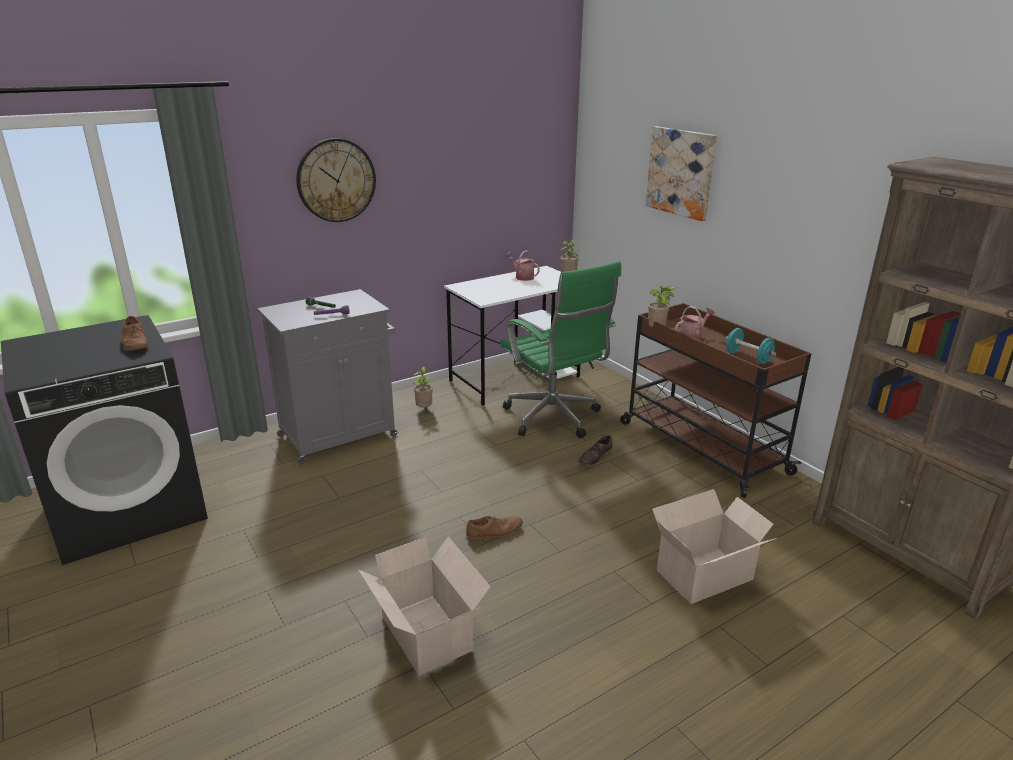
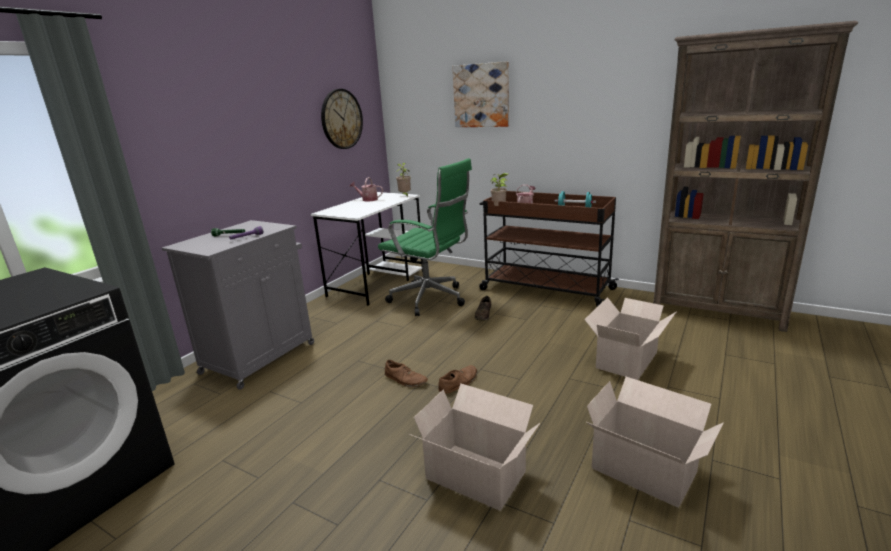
camera: 25 degrees left, 5 degrees down
(136, 343) = (56, 287): brown shoe -> brown shoe (405, 380)
(336, 180) = (211, 122): wall clock -> wall clock (341, 119)
(424, 409) = (322, 319): potted plant -> none
(590, 704) = (646, 472): none -> cardboard box

